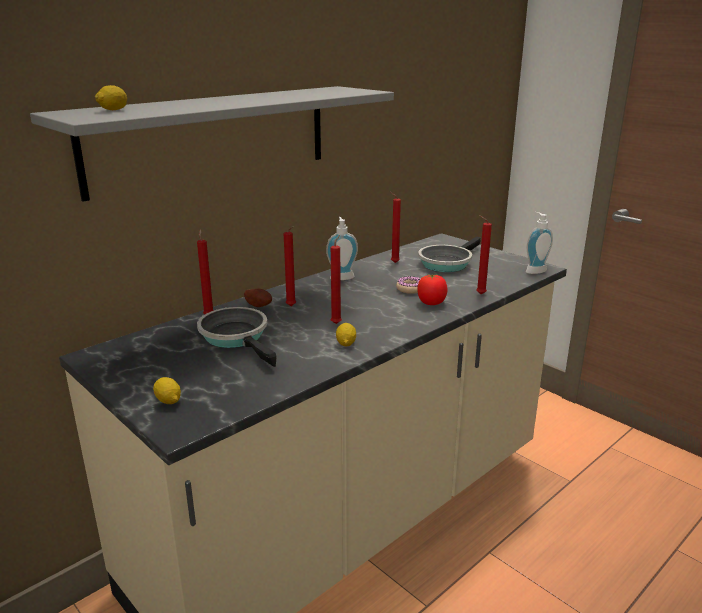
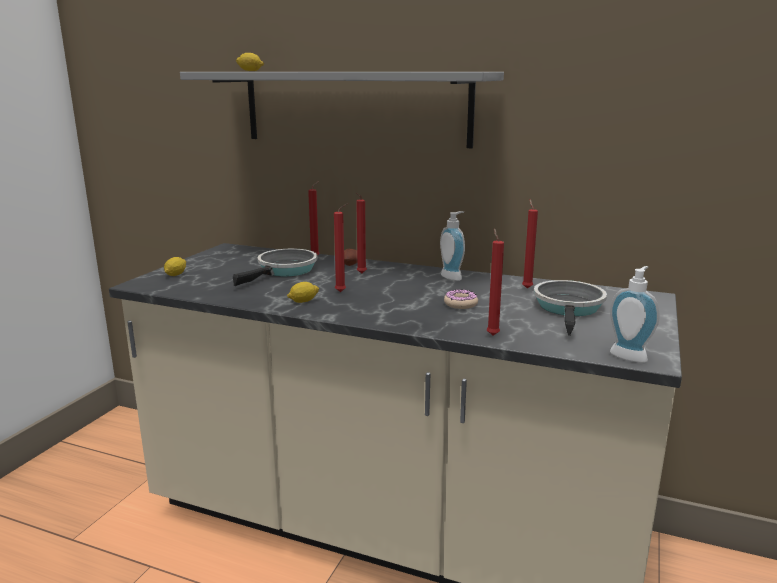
camera: 65 degrees right, 5 degrees down
(431, 303) = (434, 317): tomato -> none
(446, 263) = (569, 308): frying pan -> frying pan turned 90 degrees clockwise

